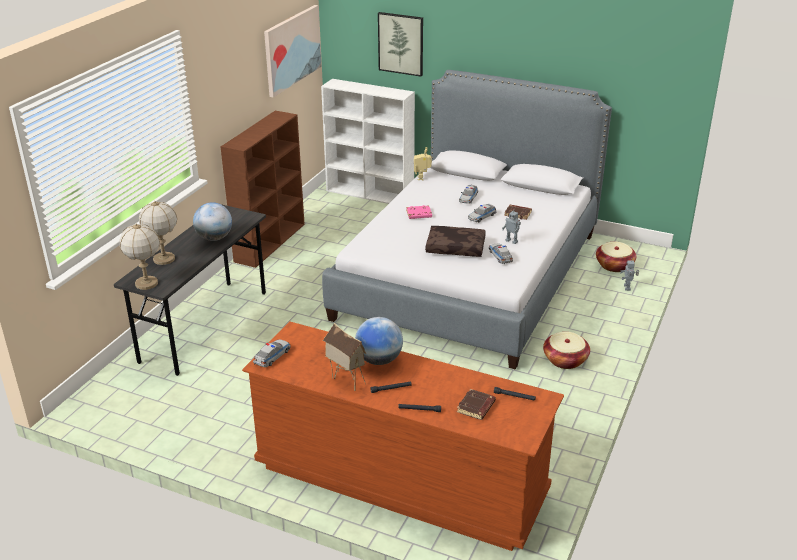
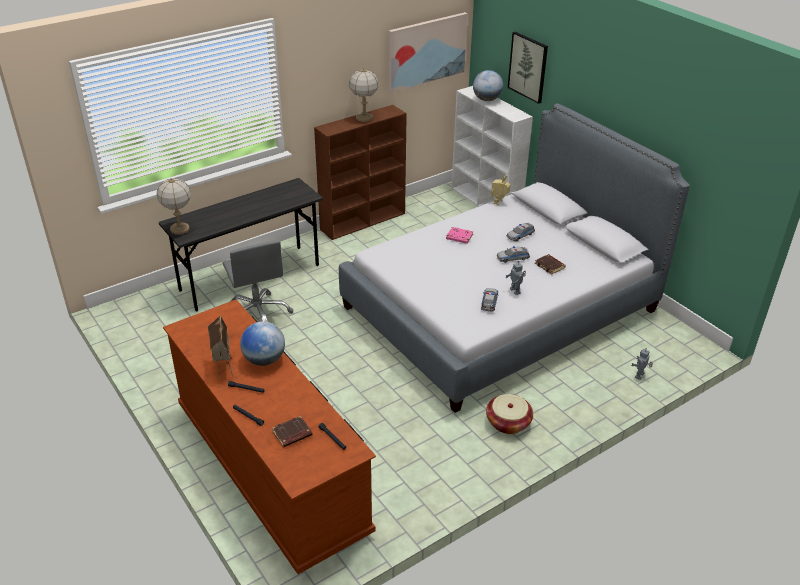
camera: 30 degrees right, 5 degrees up
(164, 259) = (211, 213): table lamp -> table lamp (364, 118)
(214, 238) = (264, 206): globe -> globe (487, 100)
(248, 355) = (258, 314): none -> grey office chair
(272, 356) = (193, 324): toy car -> none
(456, 247) = (459, 280): brown pillow -> none
(614, 265) = (648, 348): basket -> none

